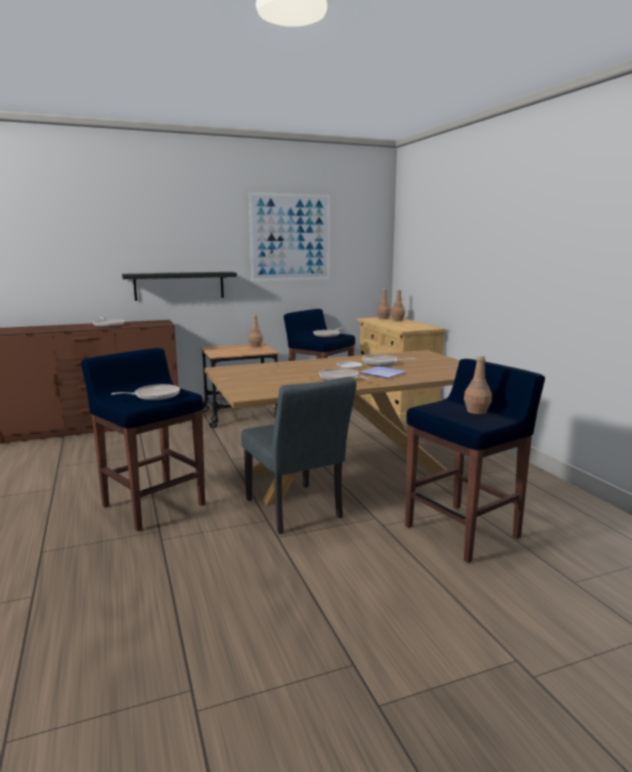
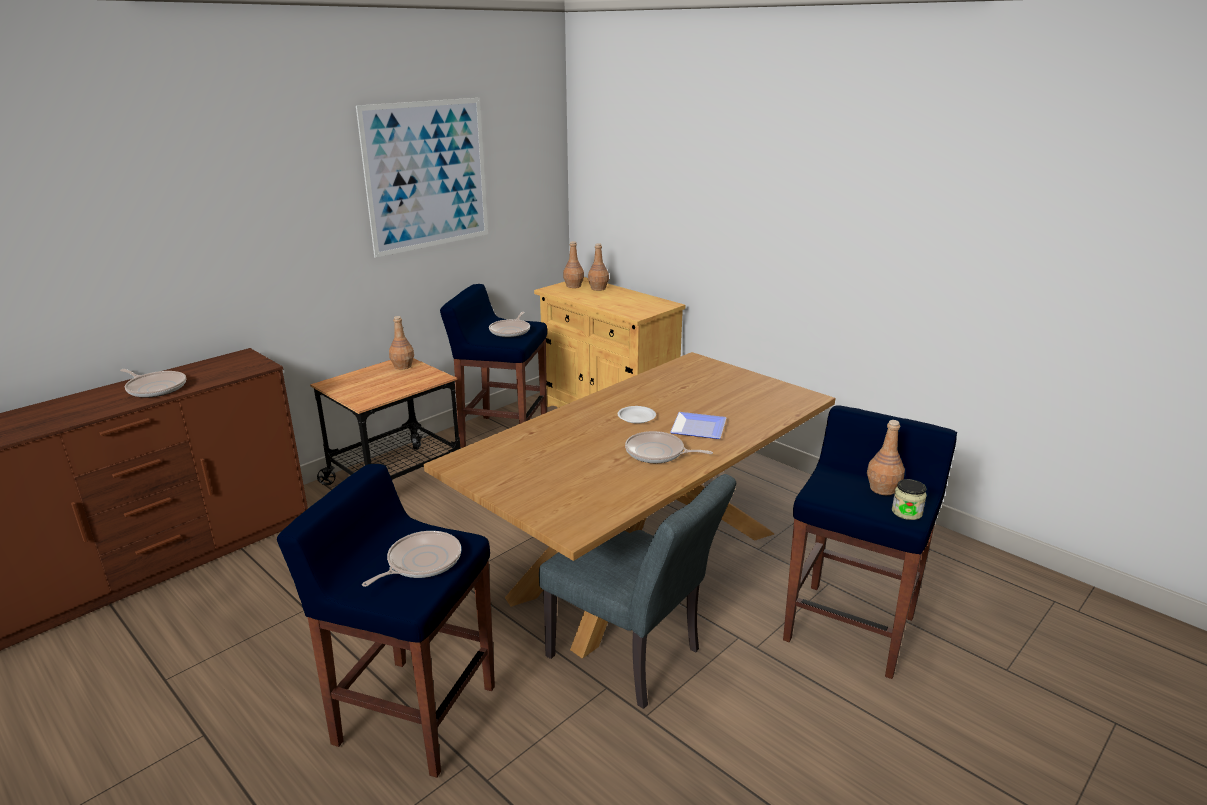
camera: 25 degrees left, 10 degrees up
(179, 285) = (258, 286): black shelf -> none
(382, 363) = (670, 400): frying pan -> none
(479, 422) = (906, 512): none -> jar

